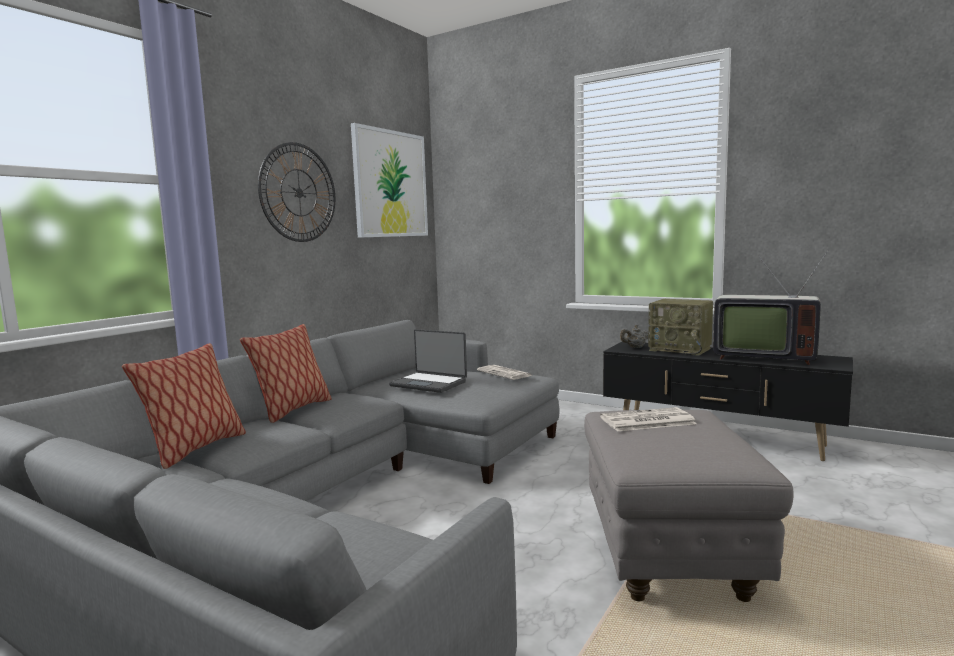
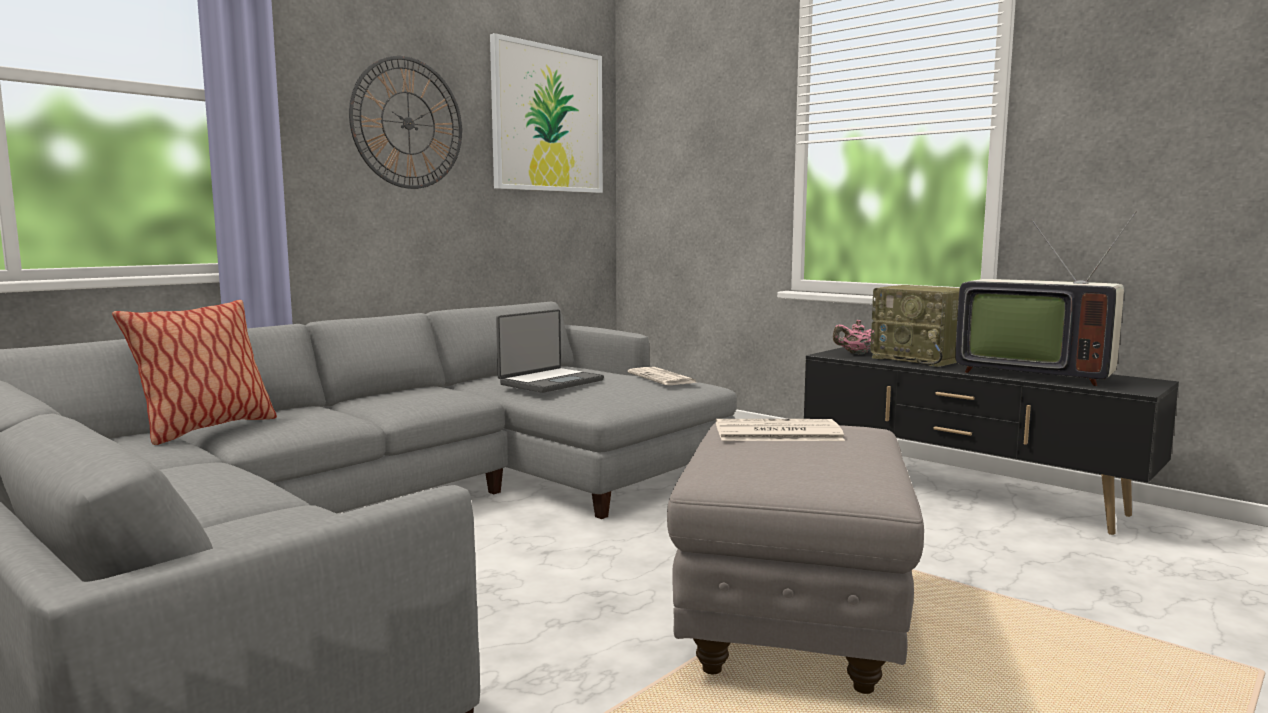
camera: 10 degrees right, 0 degrees up
(293, 410) = (357, 399): pillow -> none
(429, 383) = (550, 382): laptop -> laptop turned 90 degrees counterclockwise
(635, 347) = (855, 354): grey teapot -> pink teapot

